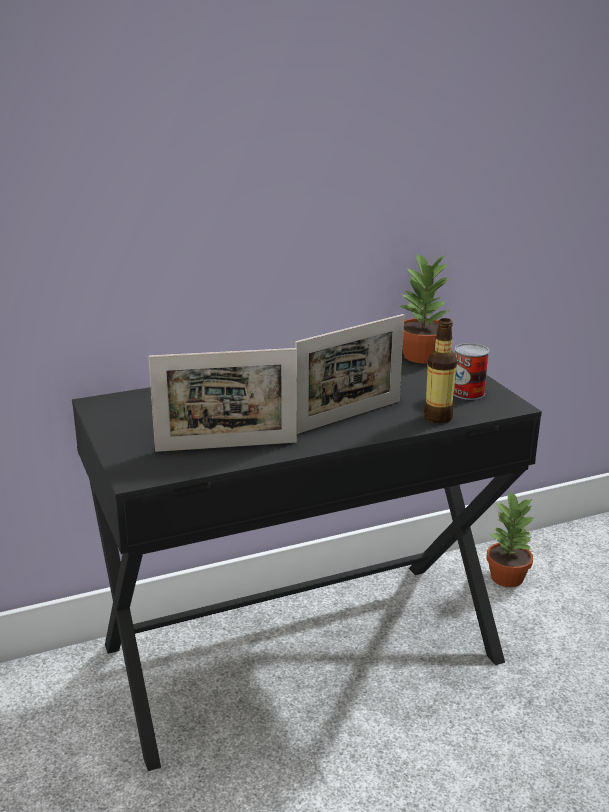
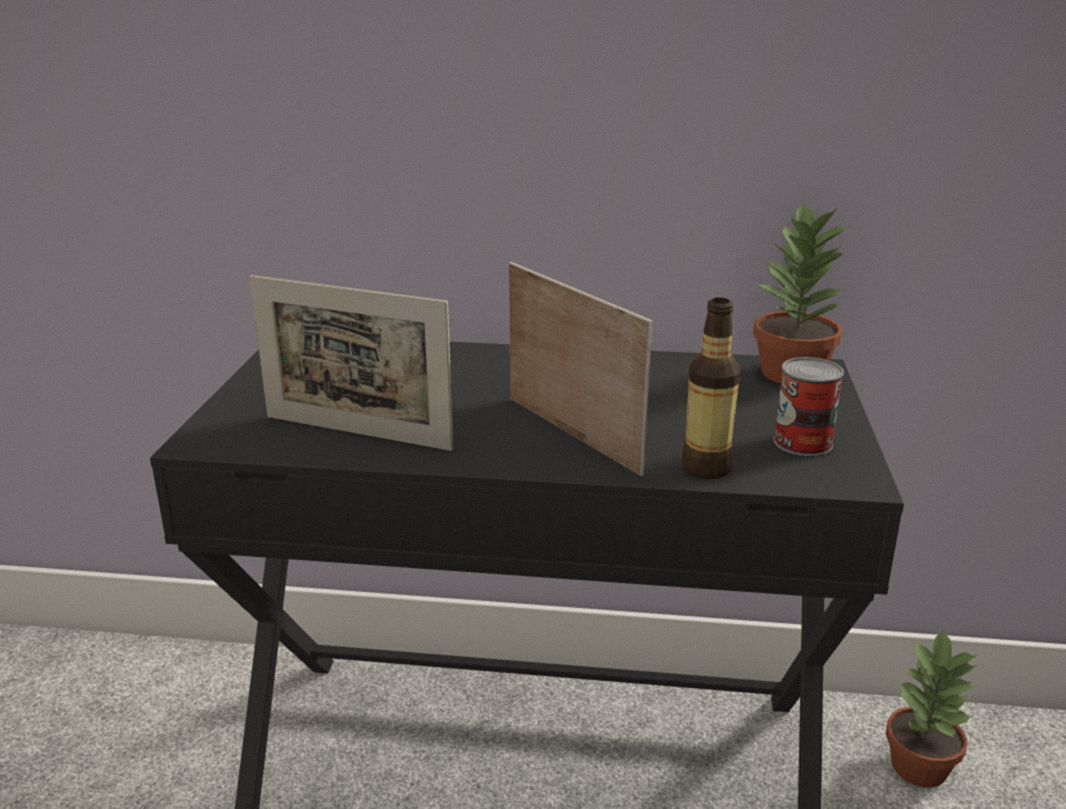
camera: 30 degrees right, 0 degrees up
(349, 417) = (571, 434): picture frame -> picture frame turned 120 degrees counterclockwise

